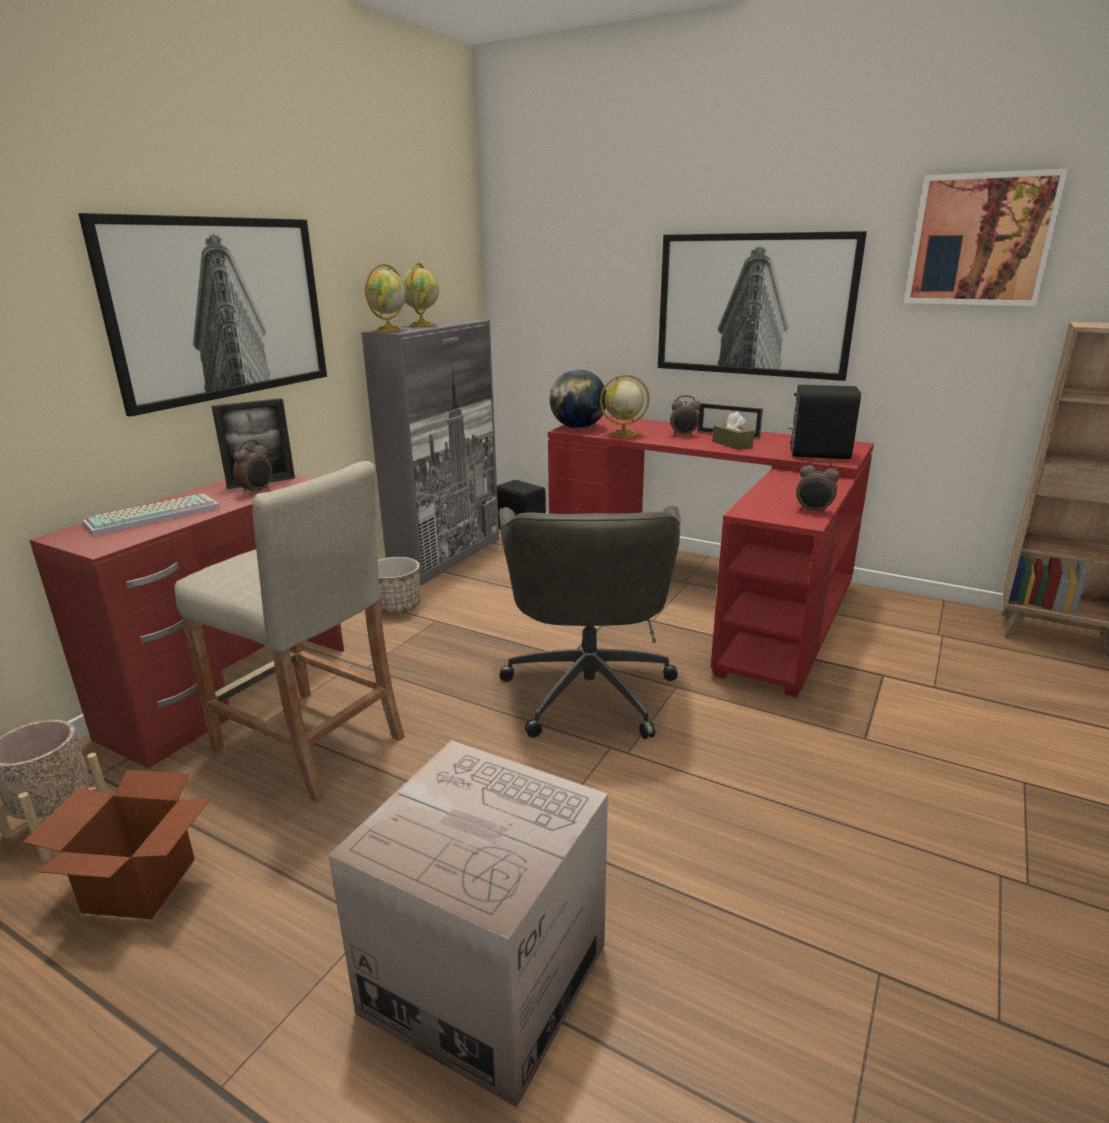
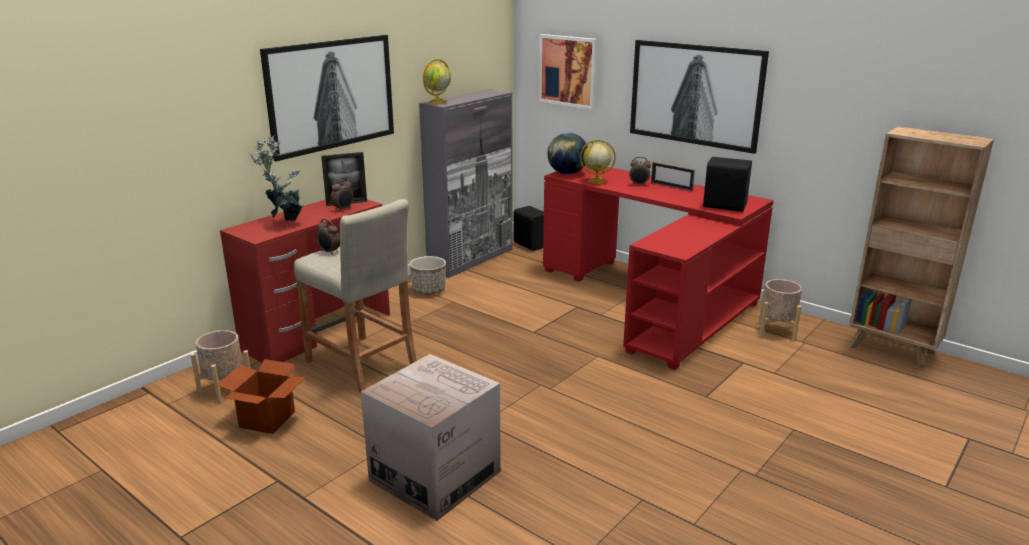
camera: 10 degrees right, 0 degrees up
(154, 515) = (285, 220): keyboard -> potted plant
(422, 325) = (462, 96): globe -> none
(589, 688) = (540, 351): grey office chair -> none
(732, 444) = (668, 194): brown tissue box -> none
(813, 511) = (691, 246): alarm clock -> alarm clock (329, 252)
(896, 622) = (776, 331): none -> beige planter
(980, 240) = (842, 64): picture -> picture (568, 71)

